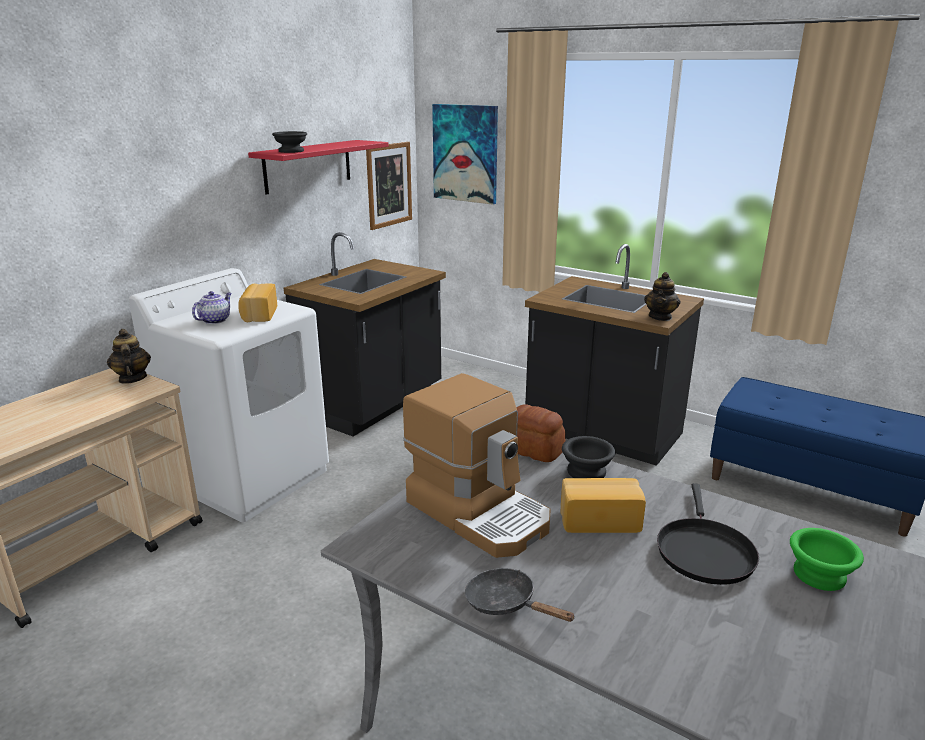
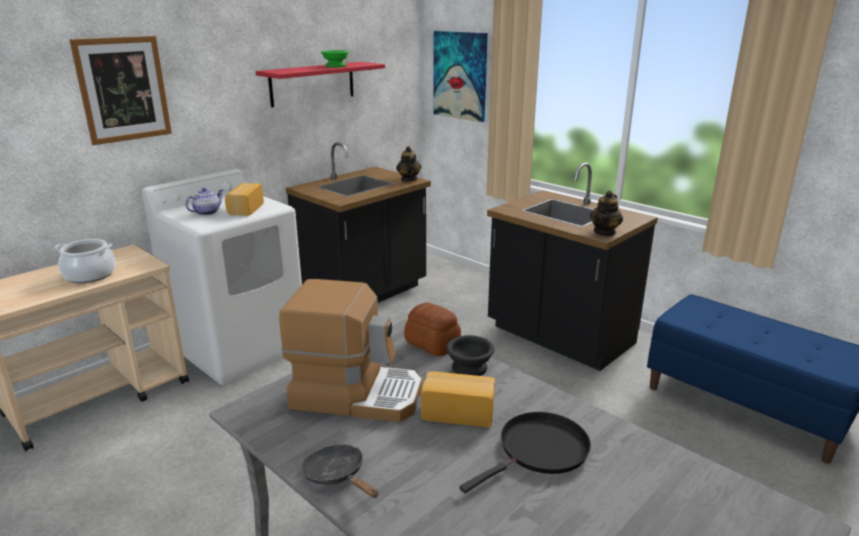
camera: 10 degrees right, 0 degrees up
(85, 405) = (90, 275): none -> cooking pot
(132, 378) = (136, 256): teapot -> teapot (408, 179)
(291, 151) = (291, 70): black bowl -> none
(389, 185) = (392, 102): picture -> picture (123, 89)
(480, 512) = (357, 394): coffee machine -> coffee machine turned 45 degrees counterclockwise
(703, 551) = (539, 451): black frying pan -> black frying pan turned 150 degrees counterclockwise
(821, 575) = (641, 486): green bowl -> green bowl (336, 66)

